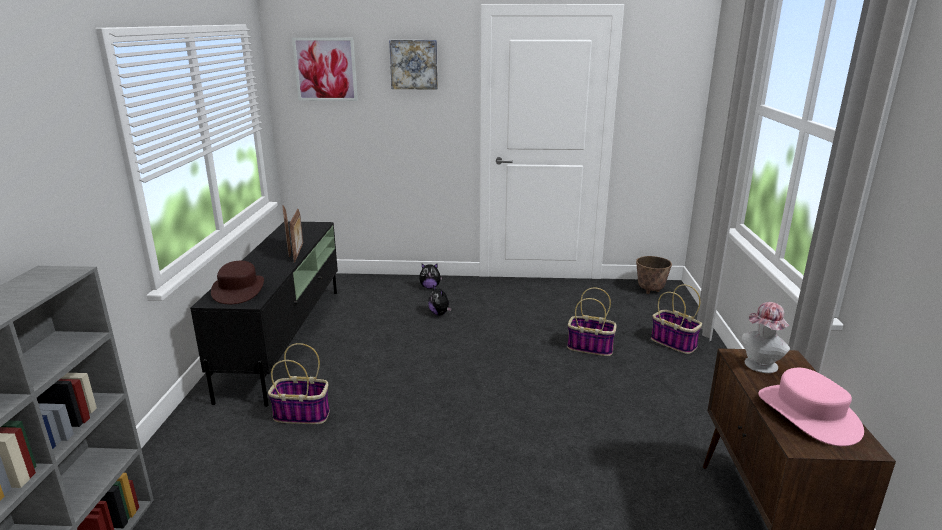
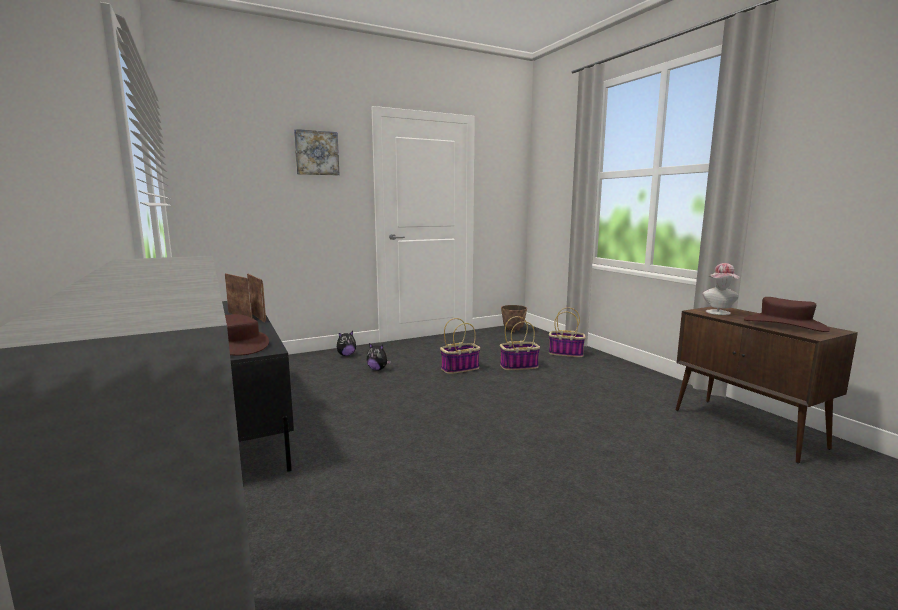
camera: 30 degrees left, 10 degrees down
(303, 414) = (339, 466): basket -> basket (460, 368)
(325, 69) = (228, 154): picture -> none
(808, 414) = (785, 324): pink hat -> brown hat

